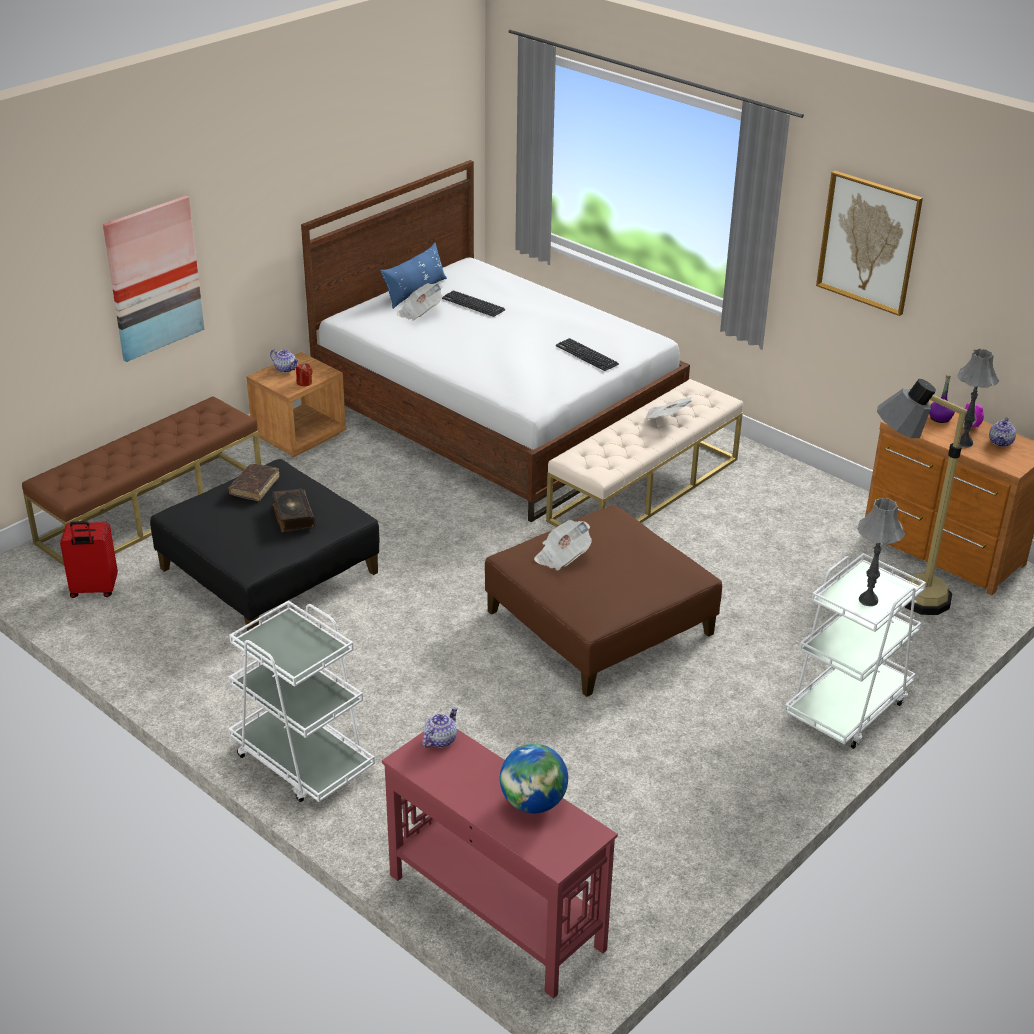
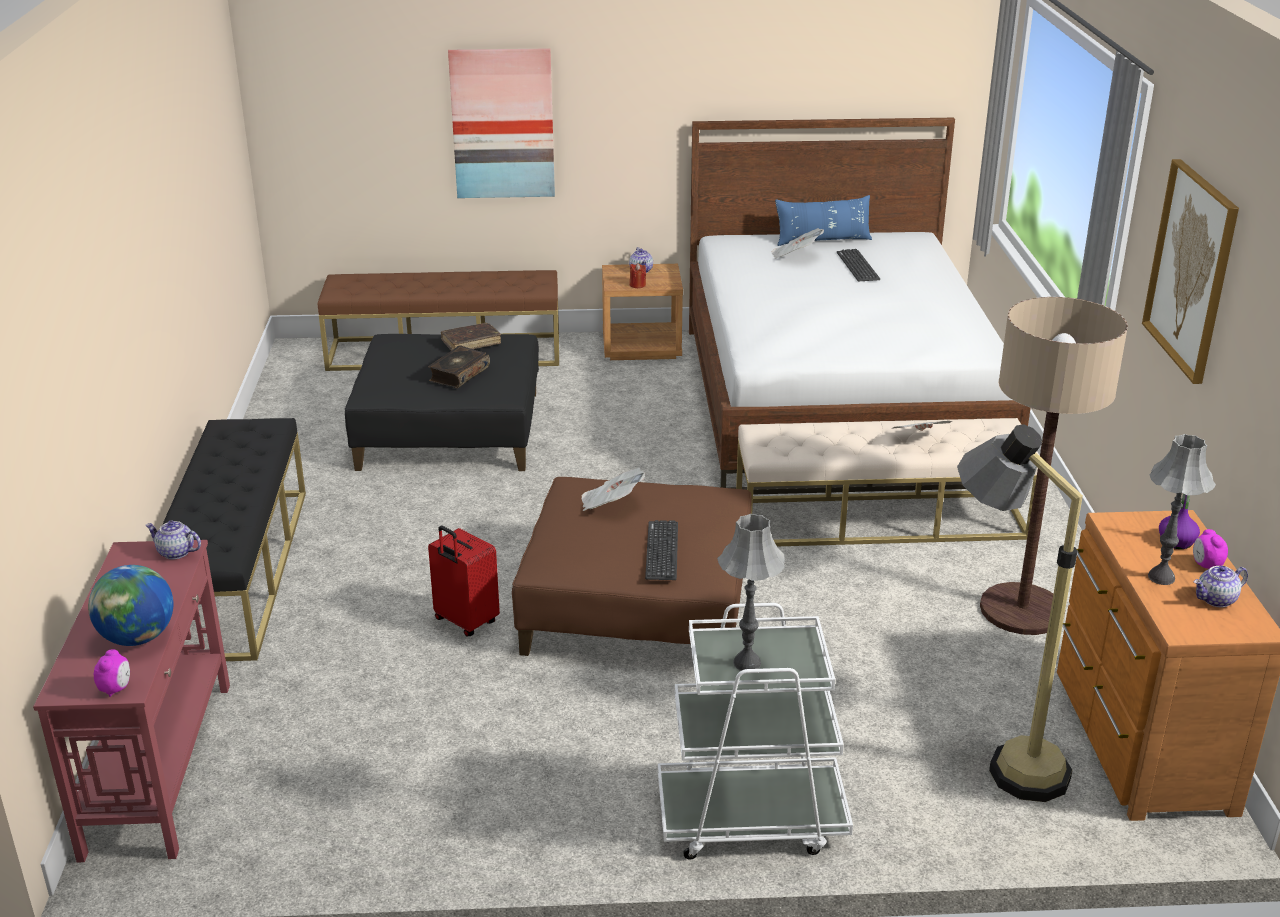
camera: 45 degrees right, 5 degrees down
(94, 590) = (317, 386): red suitcase -> red suitcase (465, 622)
(301, 760) = (236, 570): white cart -> black bench
(440, 739) = (175, 552): teapot -> teapot turned 150 degrees counterclockwise
(585, 838) = (116, 689): none -> alarm clock
(587, 355) = (890, 341): keyboard -> keyboard (662, 551)
(793, 507) = (1021, 610): none -> floor lamp

